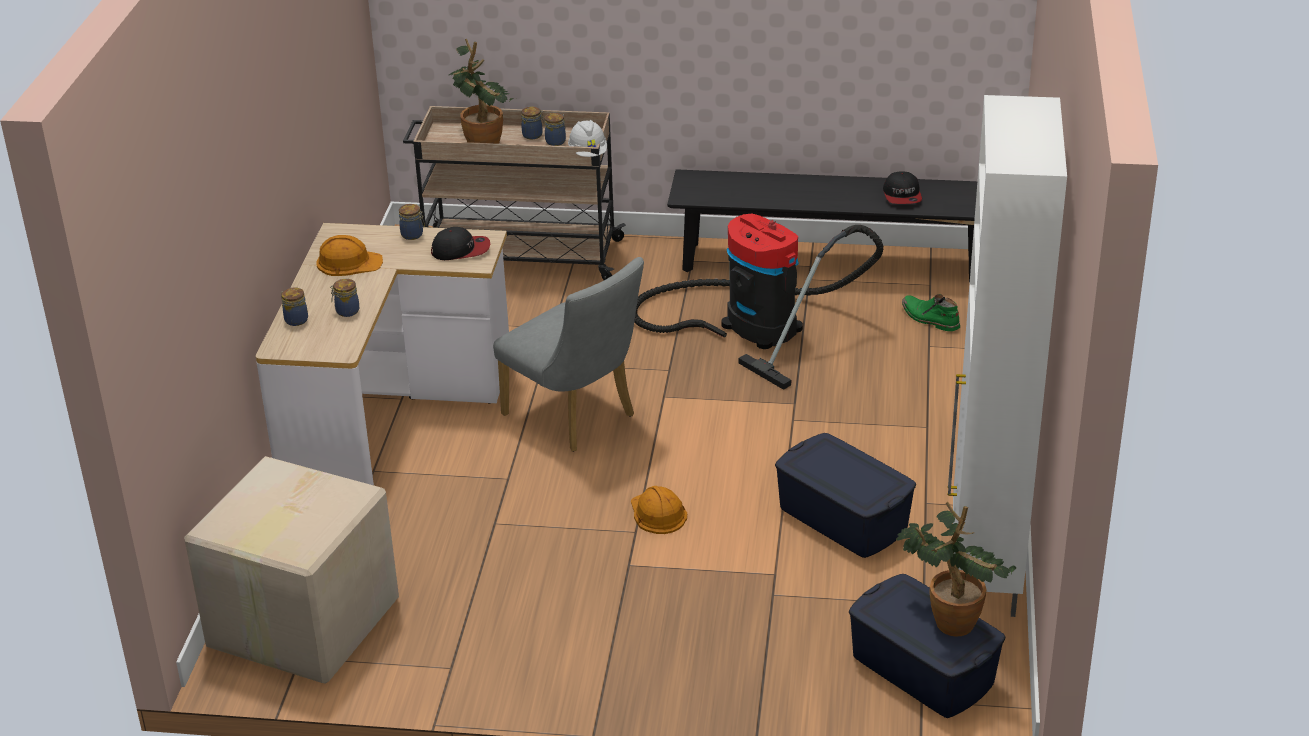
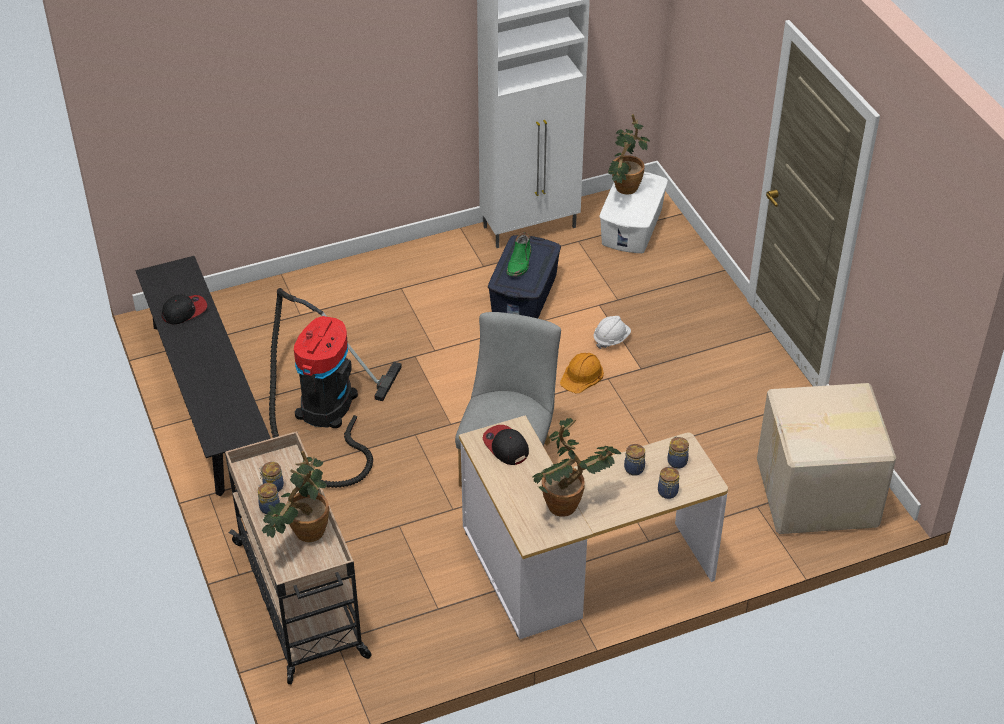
camera: 120 degrees left, 10 degrees up
(348, 262) = (570, 505): orange hard hat -> potted plant
(413, 235) = (503, 486): jar -> jar (677, 461)
(588, 153) = (283, 456): white hard hat -> white hard hat (611, 339)
(922, 670) = (632, 226): blue storage box -> white storage box
(929, 319) = (262, 324): green boot -> green boot (519, 263)

